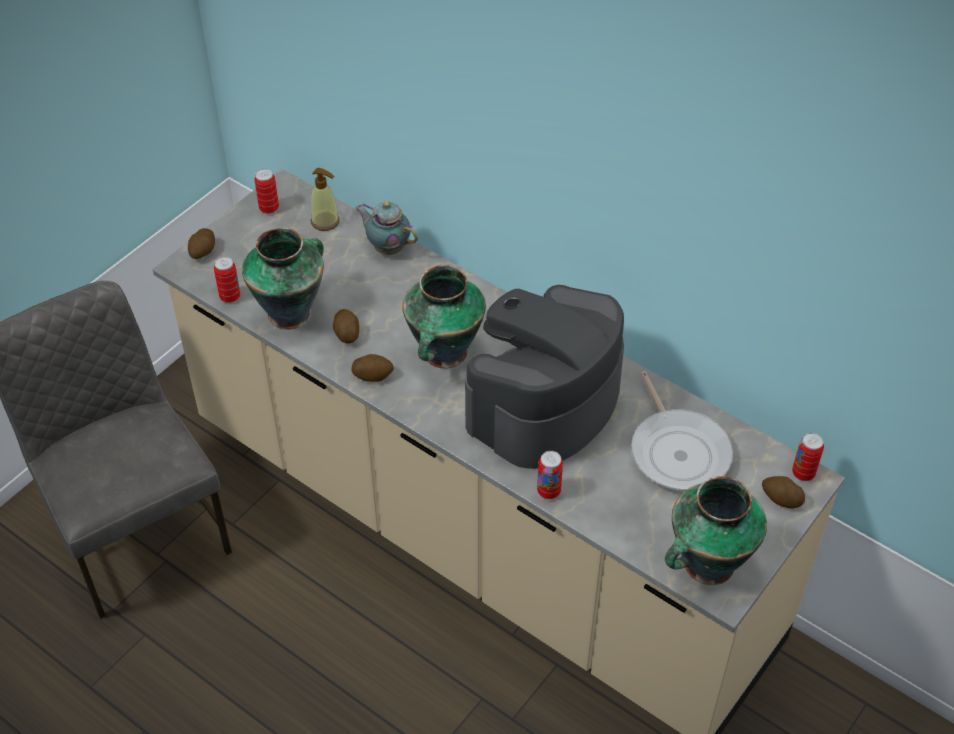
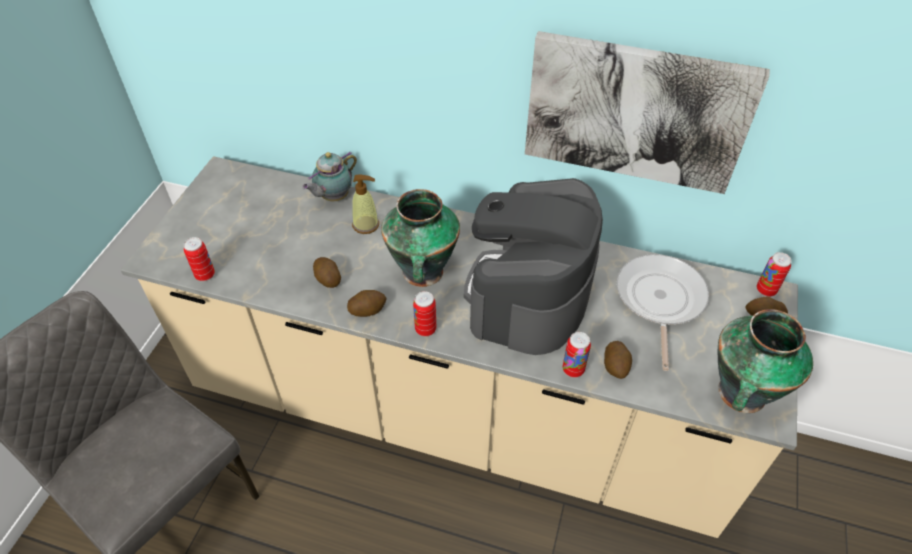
camera: 20 degrees left, 0 degrees up
(203, 252) = (165, 242): potato -> potato (616, 366)
(269, 208) = (214, 190): can -> can (425, 329)
(291, 312) = (269, 273): vase -> none
(325, 221) = (269, 189): soap dispenser -> soap dispenser (366, 225)
(387, 248) = (333, 197): teapot -> teapot turned 60 degrees counterclockwise
(678, 450) = (659, 300): frying pan -> frying pan turned 135 degrees counterclockwise
(681, 244) = (636, 112): none -> picture

